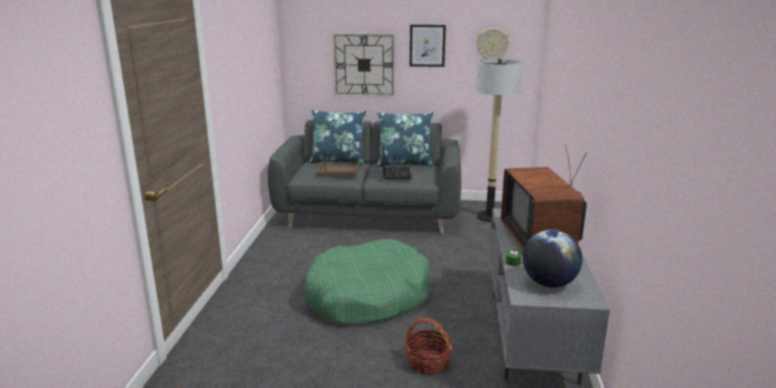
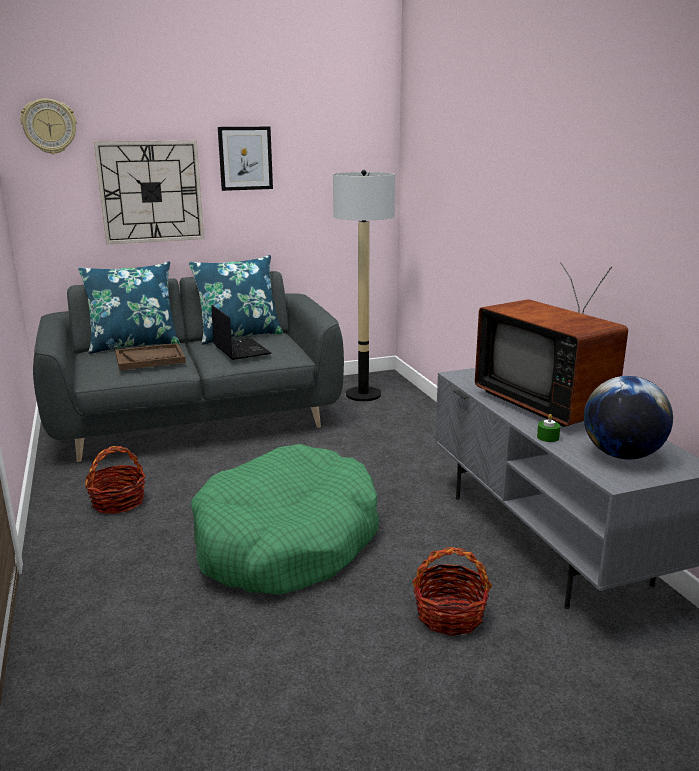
camera: 25 degrees left, 0 degrees up
(294, 254) = (118, 502): none -> basket
(492, 44) = (335, 154): wall clock -> wall clock (49, 126)

